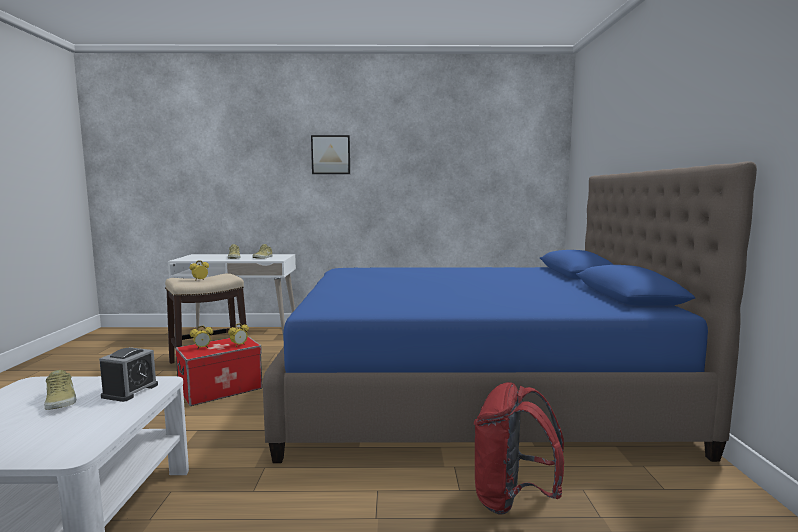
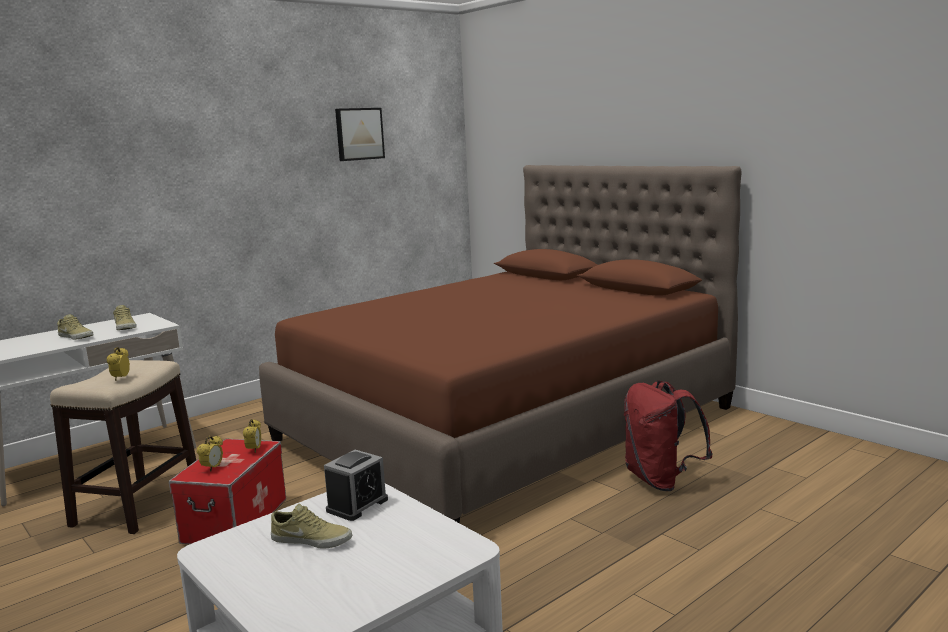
camera: 40 degrees left, 5 degrees up
(130, 391) = (357, 505): alarm clock -> alarm clock turned 60 degrees clockwise
(331, 155) = (184, 151): picture -> picture (359, 134)
(471, 392) = (506, 423): blue bed -> brown bed

